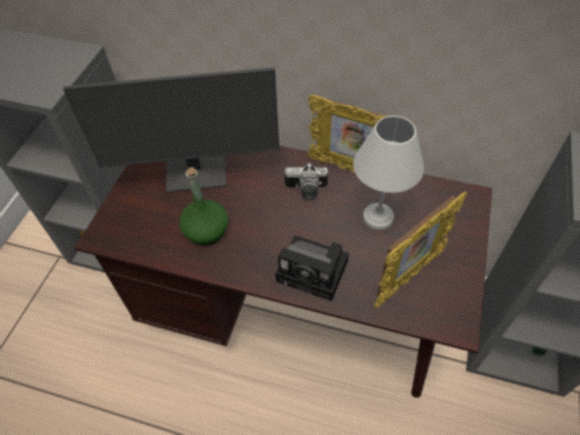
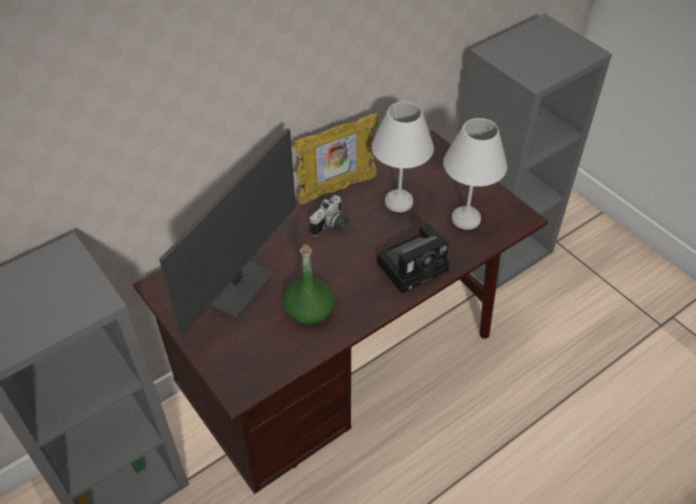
camera: 55 degrees left, 5 degrees down
(408, 277) = (464, 218): picture frame -> white table lamp

